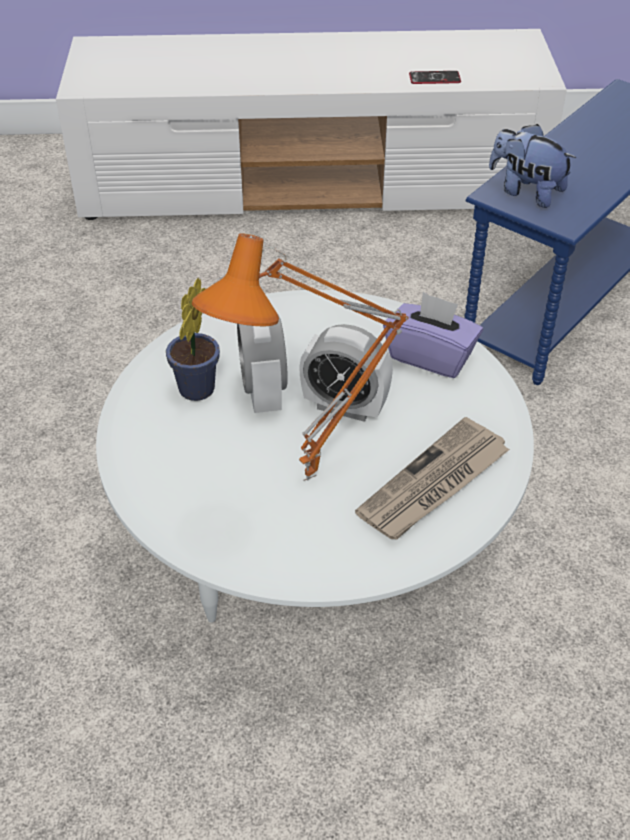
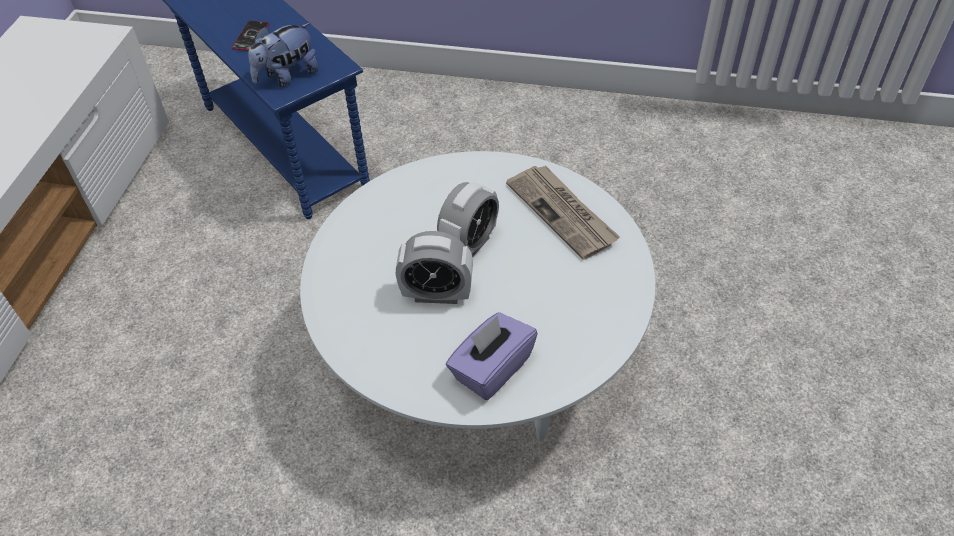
camera: 75 degrees left, 5 degrees up
(194, 392) = (420, 341): potted plant -> none
(313, 482) = (545, 279): orange table lamp -> none
(430, 356) = (429, 186): purple tissue box -> purple tissue box (491, 369)
(434, 78) = (53, 96): phone -> phone (251, 36)

